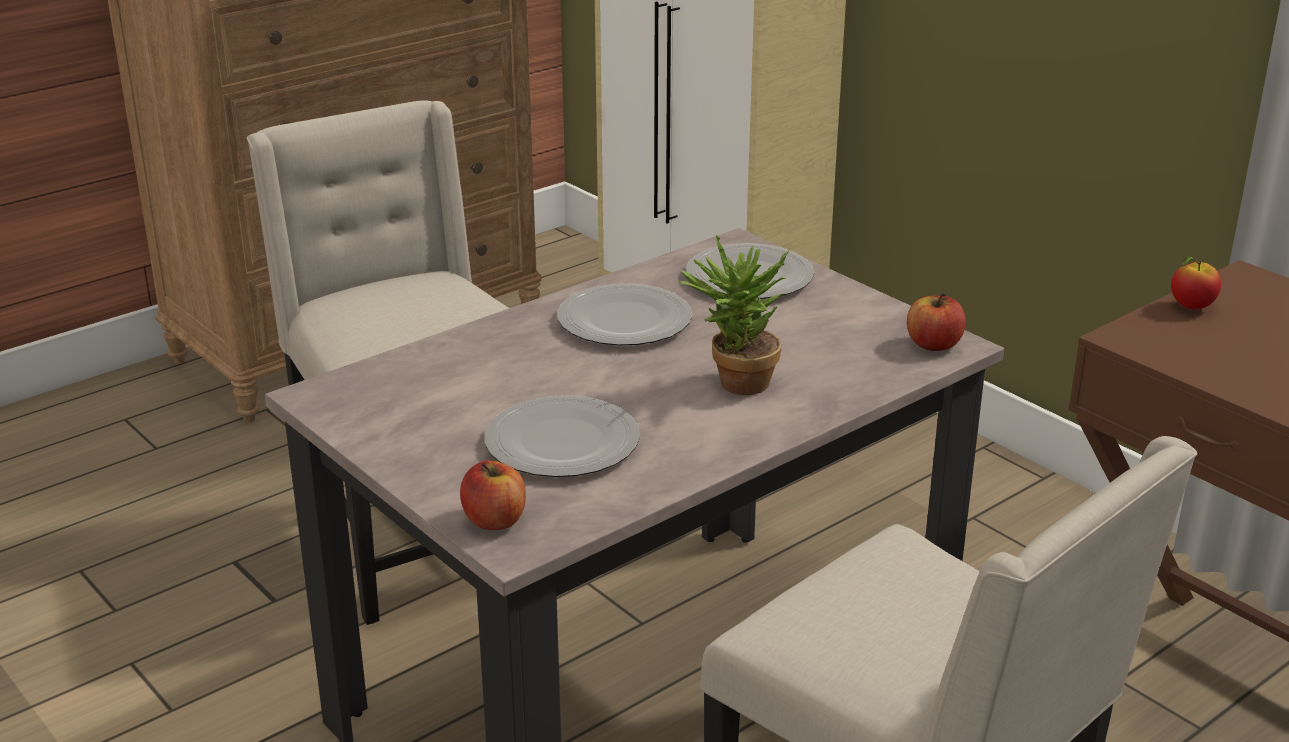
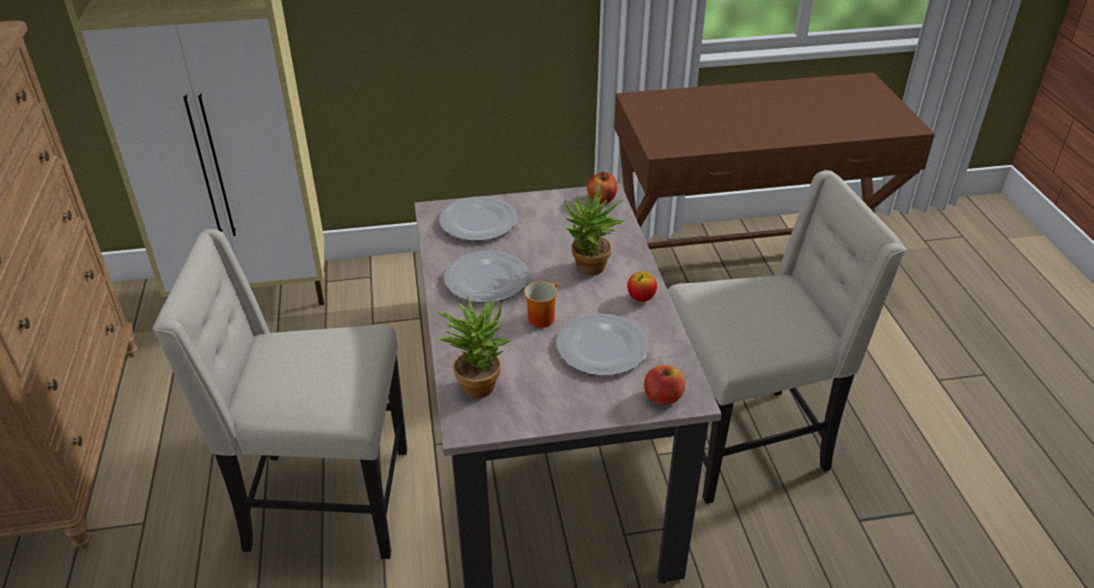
camera: 60 degrees left, 10 degrees up
(406, 377) = (477, 382): none -> potted plant
(585, 380) = (541, 316): none -> mug
(1191, 307) = (647, 122): apple -> apple (641, 298)

